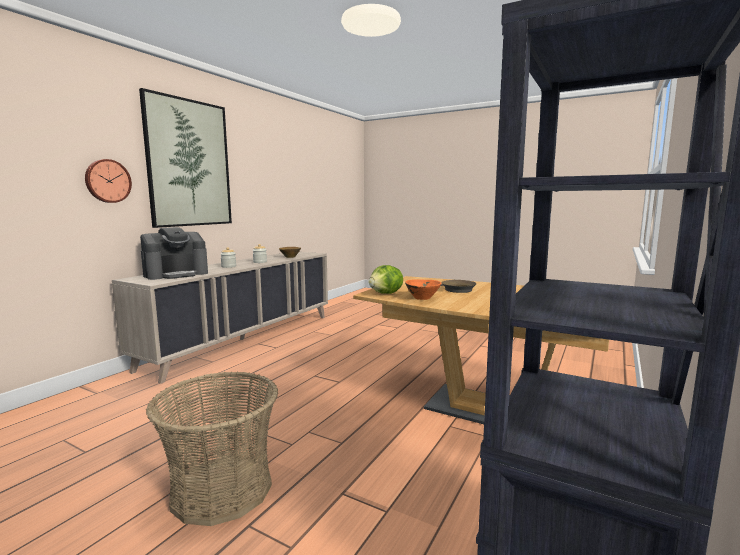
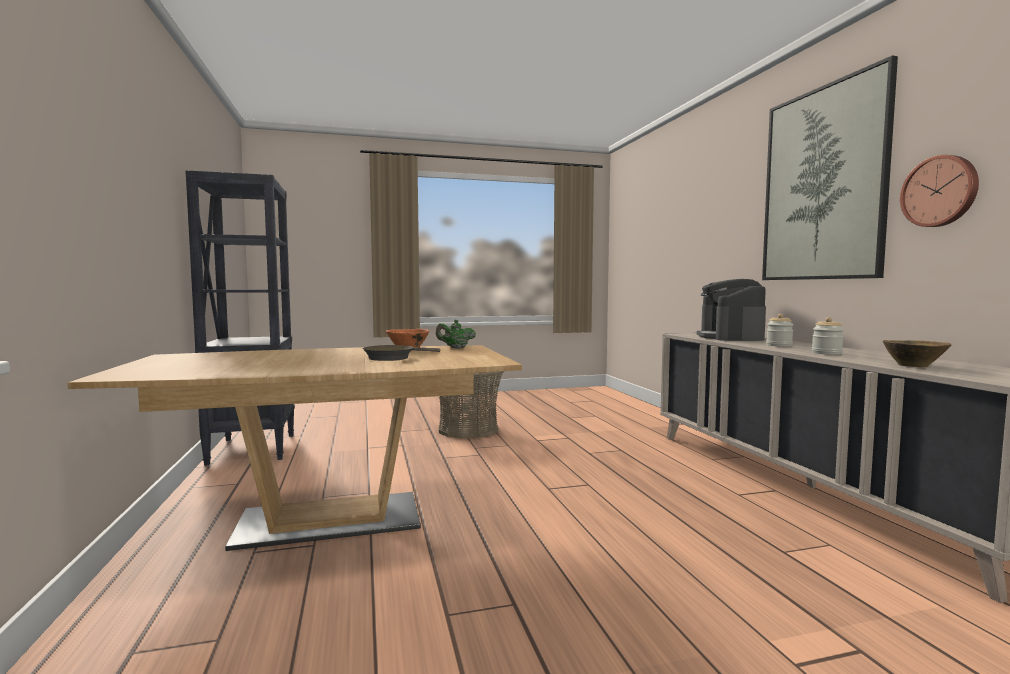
camera: 135 degrees right, 5 degrees down
(107, 181) = (736, 229): wall clock -> wall clock (940, 191)
(386, 293) = (455, 348): lettuce -> green teapot

